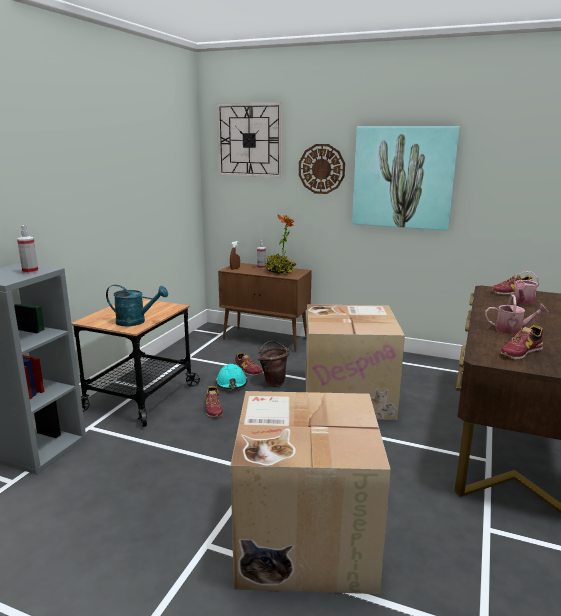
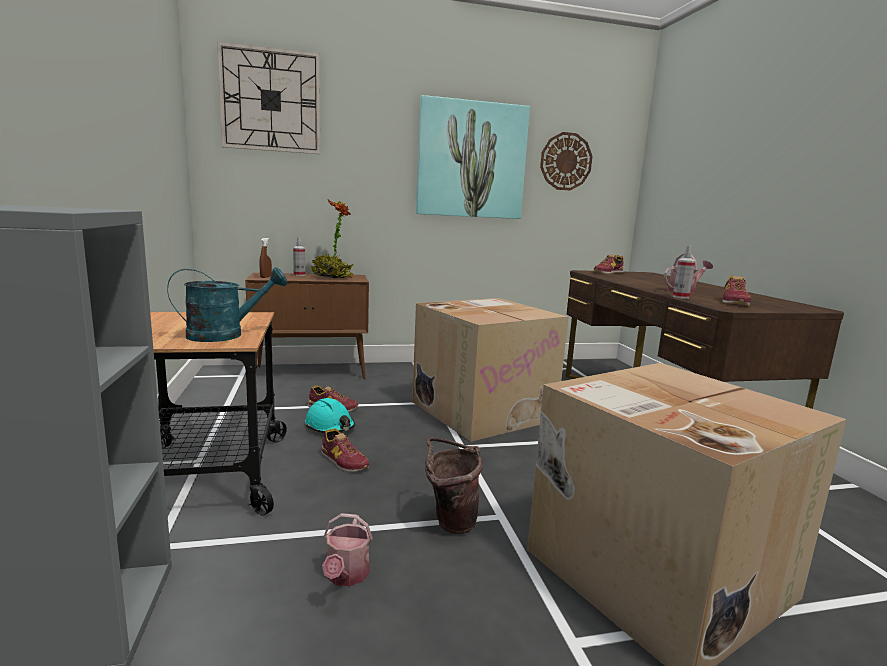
camera: 35 degrees left, 5 degrees down
(30, 272) = (75, 208): spray bottle -> spray bottle (680, 297)
(273, 382) = (381, 413): brown bucket -> brown bucket (449, 522)
(321, 169) = (375, 145): wall clock -> wall clock (566, 161)
(522, 301) = (633, 276): watering can -> watering can (346, 576)

